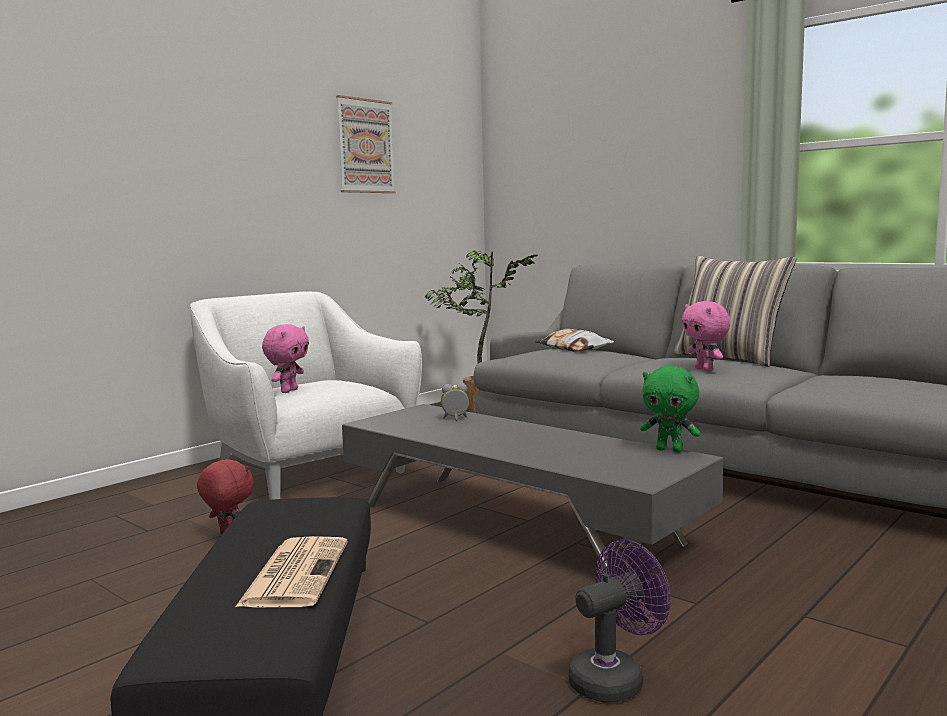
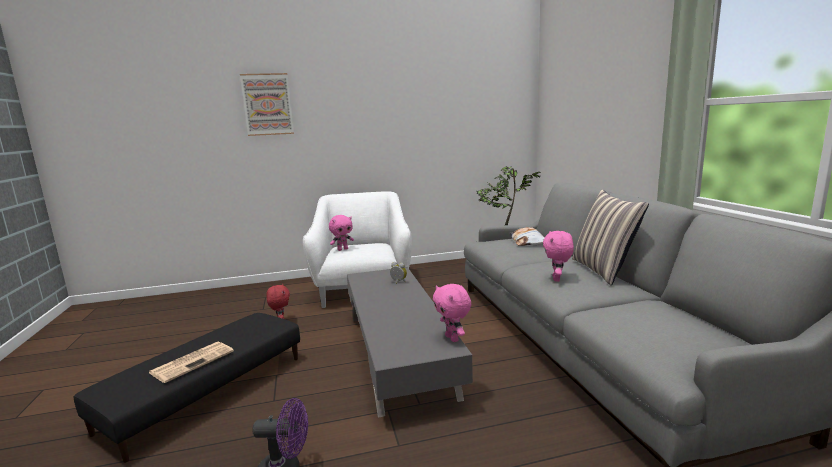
camera: 35 degrees right, 5 degrees up
(365, 146) = (440, 103): picture -> picture (267, 104)
(670, 450) = (453, 338): green plush toy -> pink plush toy

